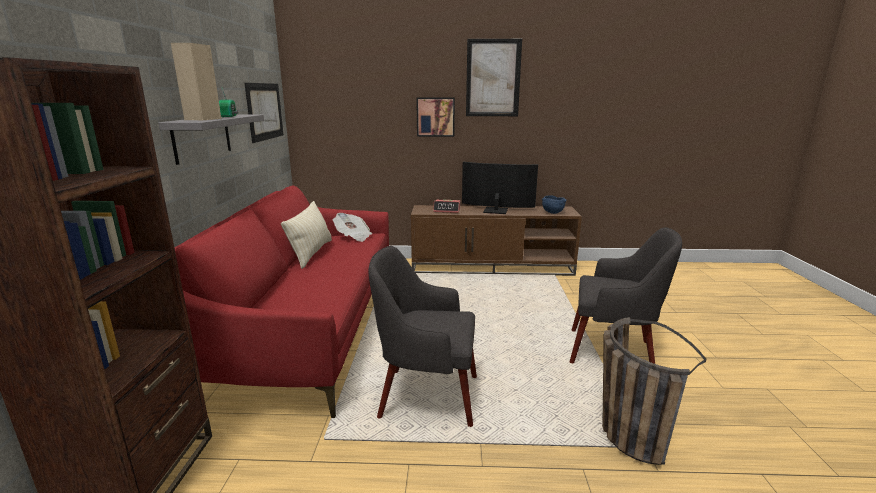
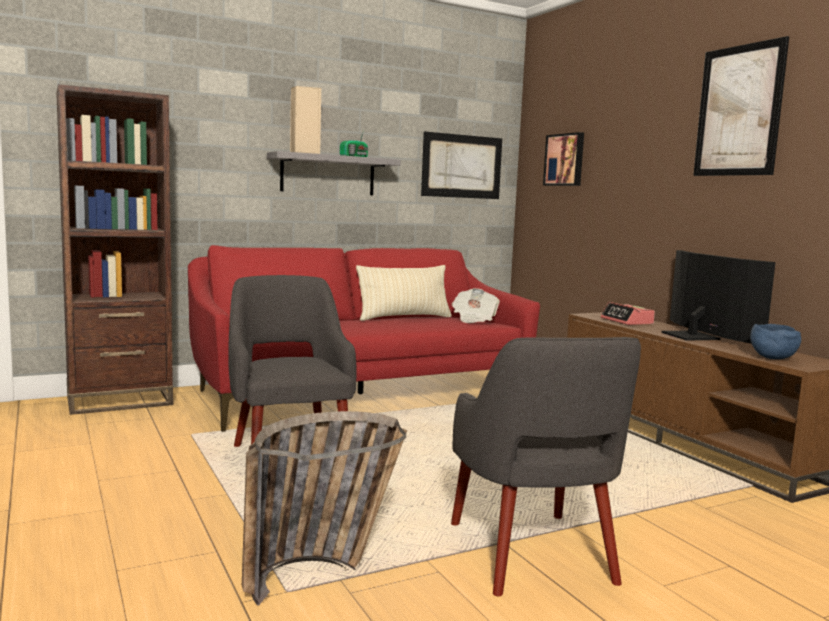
camera: 60 degrees right, 10 degrees down
(435, 117) = (656, 177): picture -> picture (565, 160)

